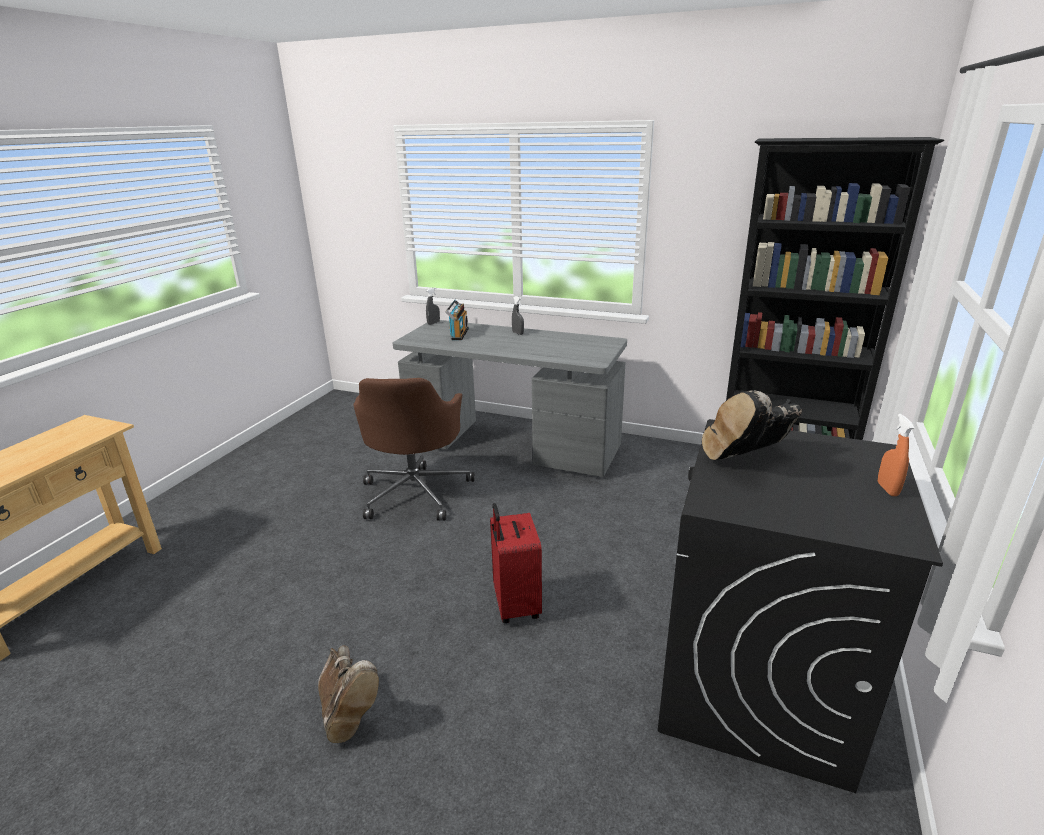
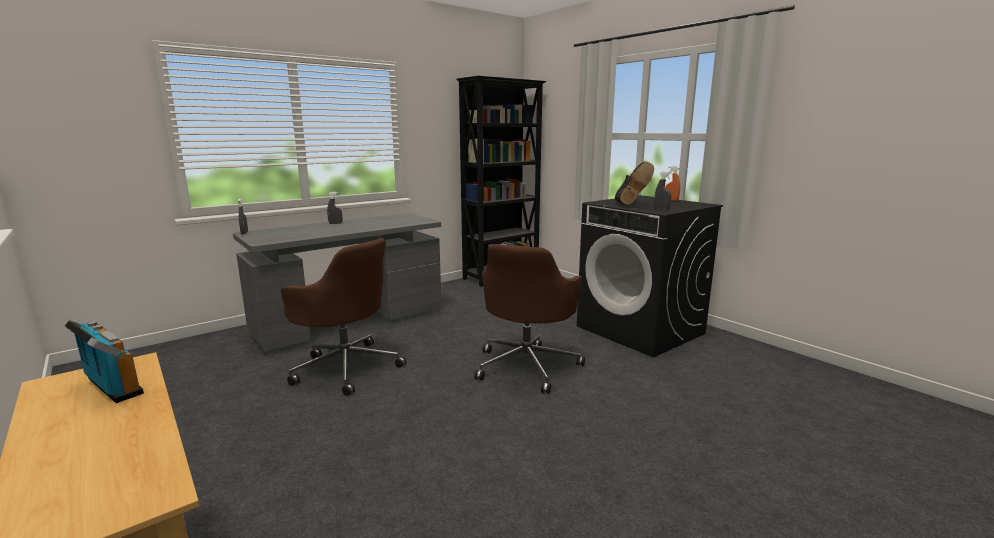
camera: 60 degrees left, 10 degrees down
(347, 713) = (572, 445): brown boot -> none
(458, 334) = (292, 232): radio -> radio (110, 387)
(515, 605) = (527, 365): red suitcase -> brown office chair
(740, 498) = (661, 209): none -> grey spray bottle

